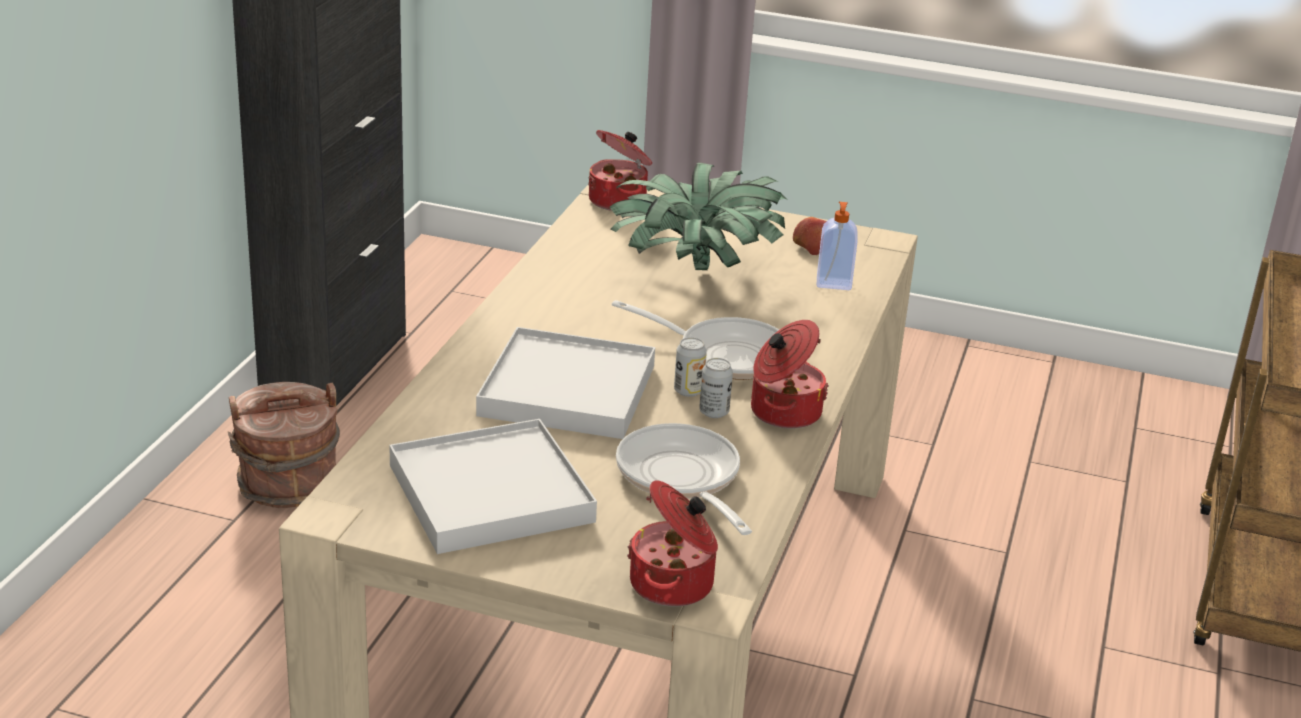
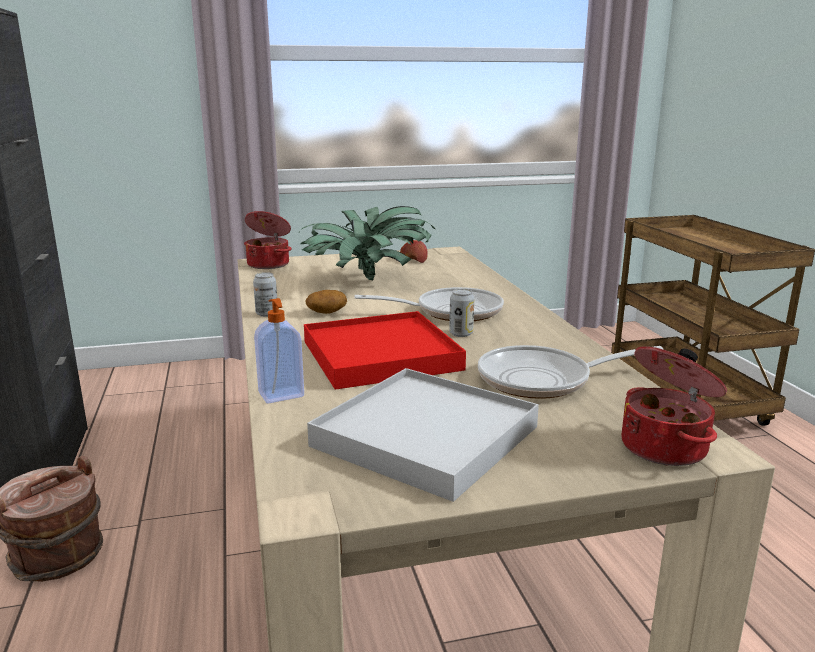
camera: 30 degrees left, 10 degrees down
(568, 391) = (381, 355): white tray -> red tray
(588, 309) = (327, 312): none -> potato
(681, 479) = (543, 380): frying pan -> frying pan turned 45 degrees counterclockwise
(714, 412) = (496, 339): can -> can (266, 314)
(783, 411) = (535, 328): cooking pot -> none
(833, 284) = (454, 270): soap dispenser -> soap dispenser (281, 395)

